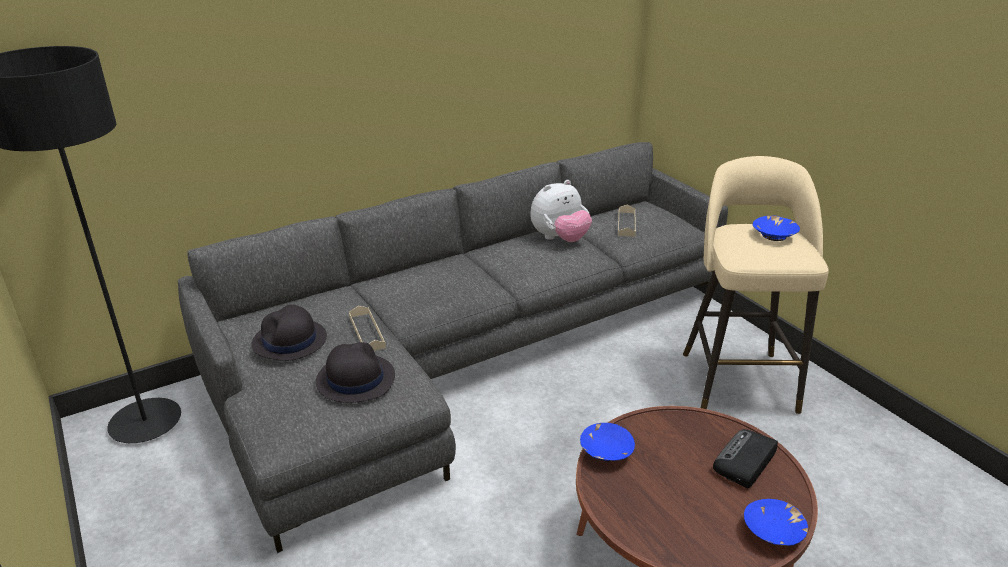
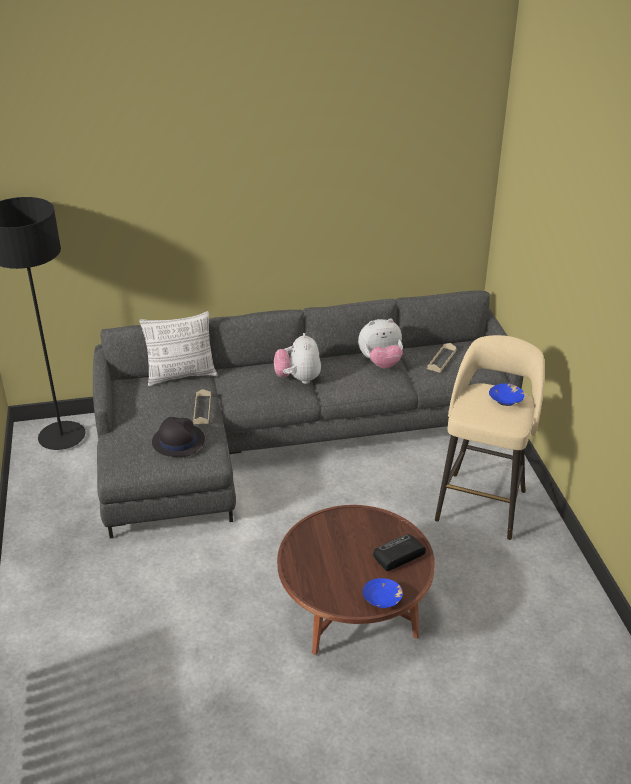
camera: 20 degrees right, 5 degrees up
(289, 341) = (150, 405): black hat -> none
(314, 298) = (181, 375): none -> pillow
(472, 273) = (298, 379): none -> plush toy
(605, 451) = (313, 525): blue bowl -> none

